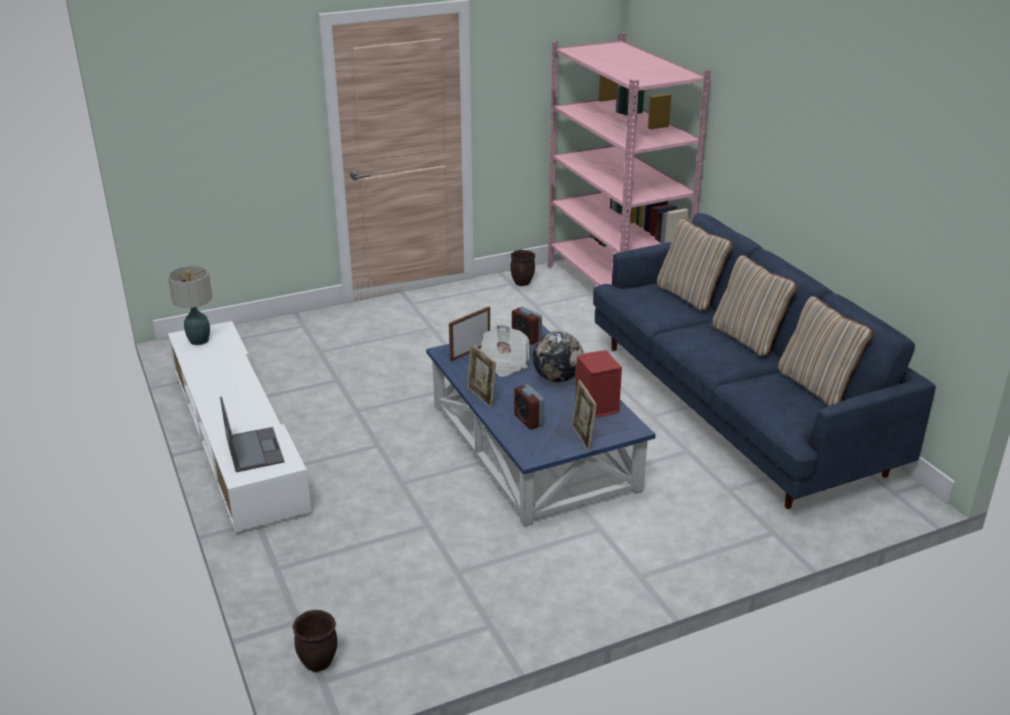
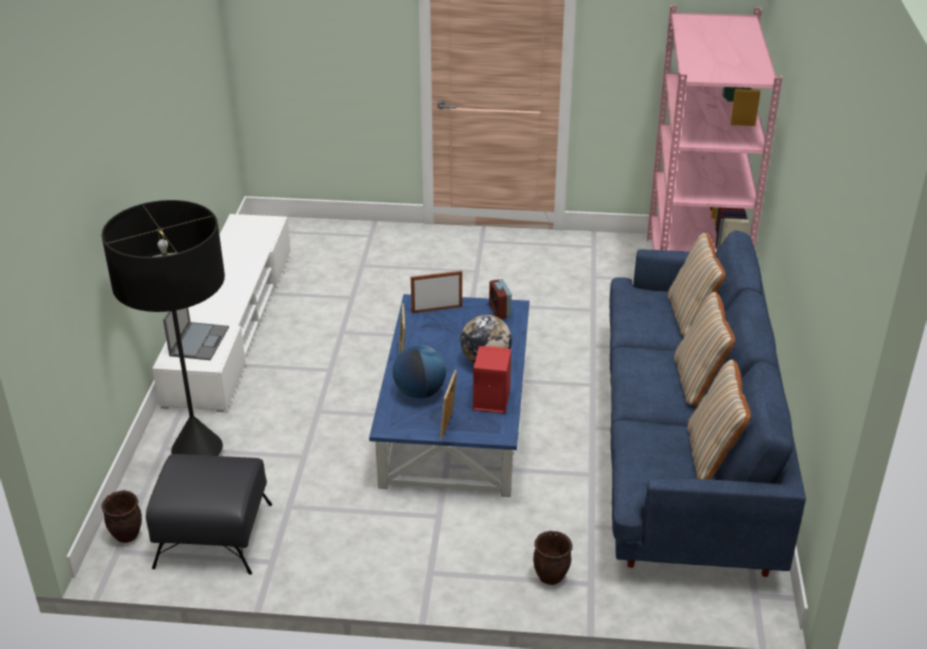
camera: 30 degrees right, 5 degrees up
(199, 341) = (246, 228): table lamp -> none
(318, 561) = (198, 453): none -> black floor lamp
(408, 626) = (213, 535): none -> black ottoman
(505, 363) = (456, 330): newspaper -> none
(522, 283) = (604, 249): brown planter -> brown planter (550, 578)
(528, 420) = (419, 392): alarm clock -> globe

